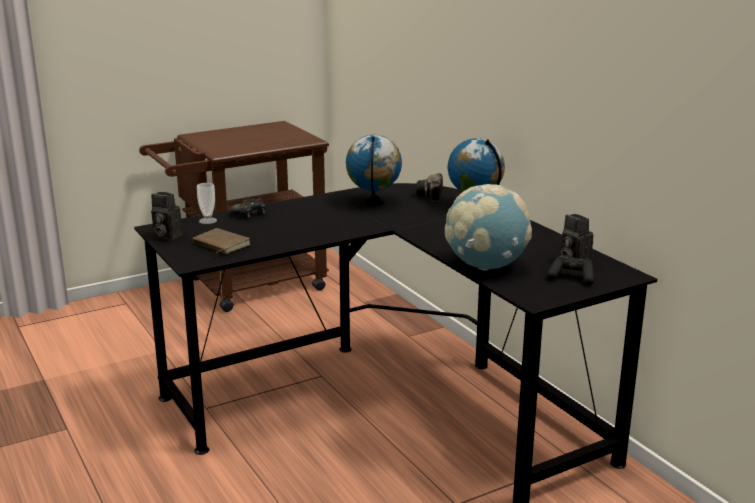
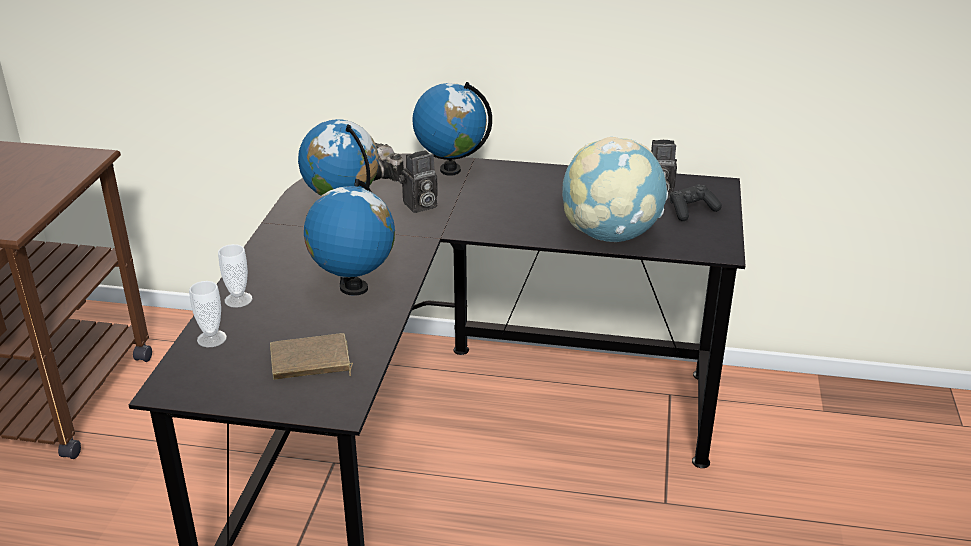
camera: 50 degrees left, 10 degrees up
(166, 236) = (213, 392): camera -> camera (419, 206)
(249, 213) = (238, 300): black game controller -> cup
(303, 229) = (353, 288): none -> globe

